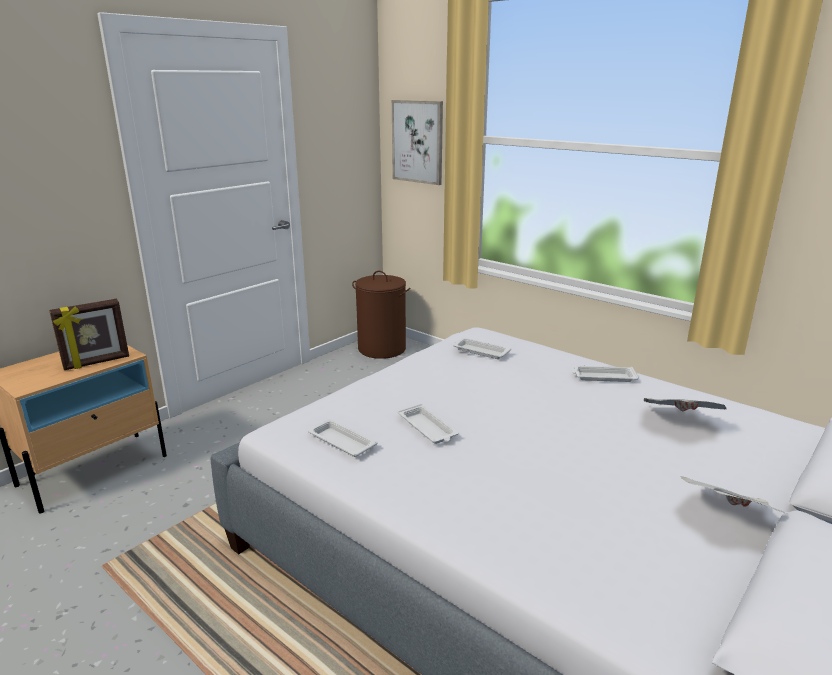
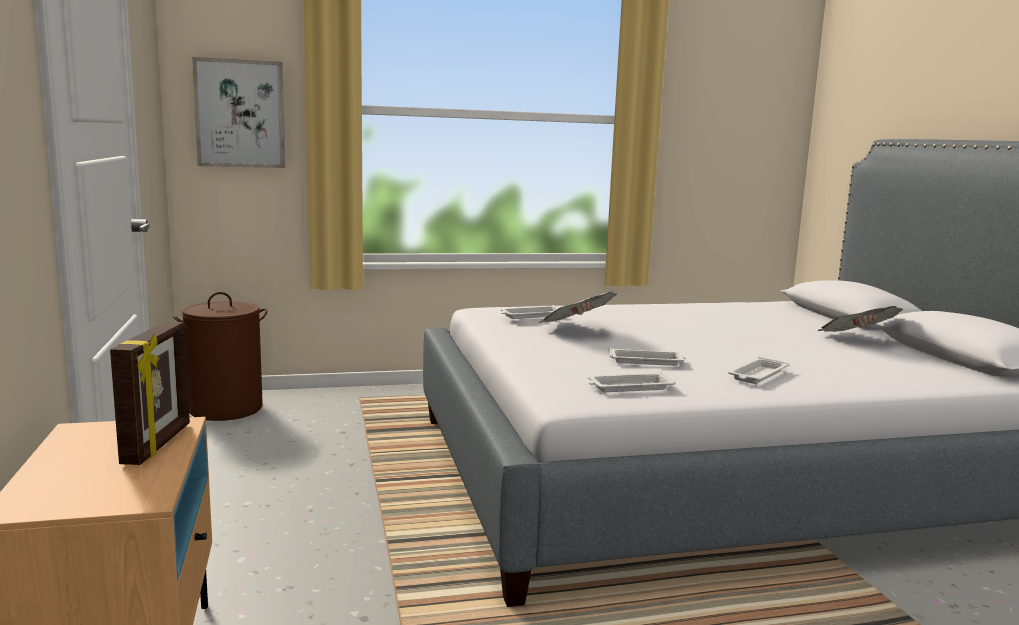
camera: 55 degrees left, 10 degrees down
(603, 377) = (636, 309): white tray -> white tray (757, 375)
(679, 422) = (731, 316): newspaper -> newspaper (576, 328)

